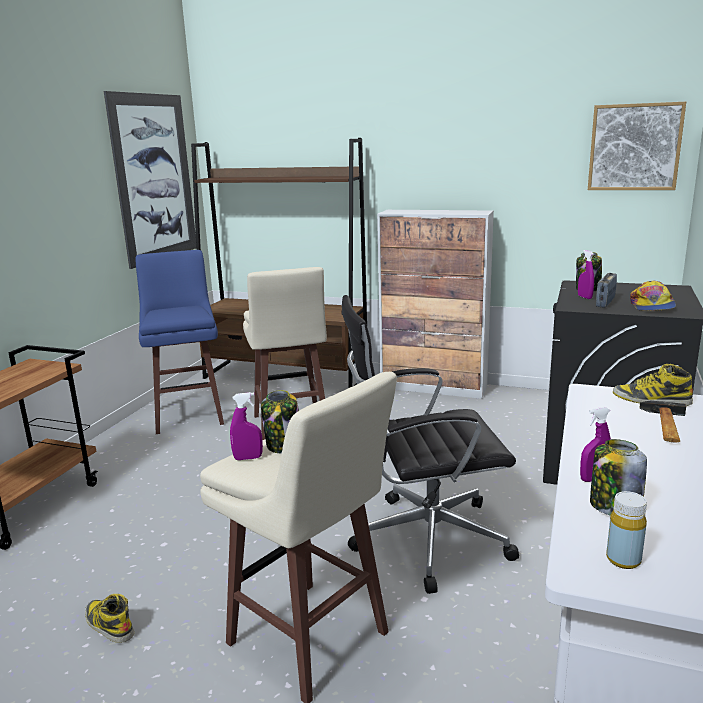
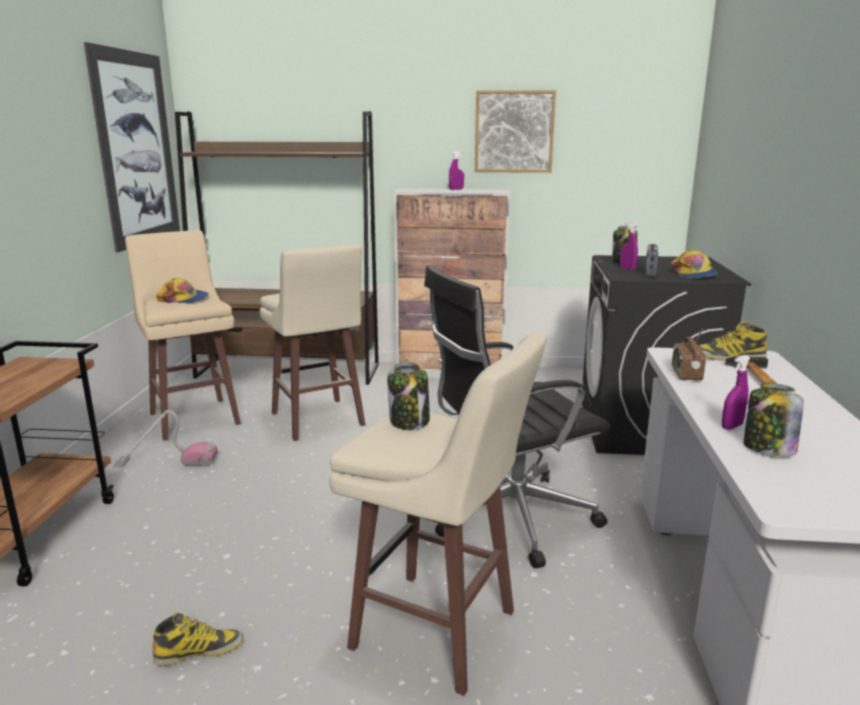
camera: 15 degrees left, 0 degrees up
(108, 624) = (199, 650): boot -> boot turned 135 degrees clockwise
(150, 454) = (166, 462): none -> vacuum cleaner
(177, 311) = (184, 299): none -> cap
(189, 415) = (194, 417): blue stool -> beige stool
(248, 458) = (380, 437): purple spray bottle -> purple spray bottle (456, 189)
(587, 417) = (685, 375): none -> radio
(623, 560) = (810, 491): yellow bottle -> none
(634, 147) = (642, 128): picture -> picture (514, 132)

